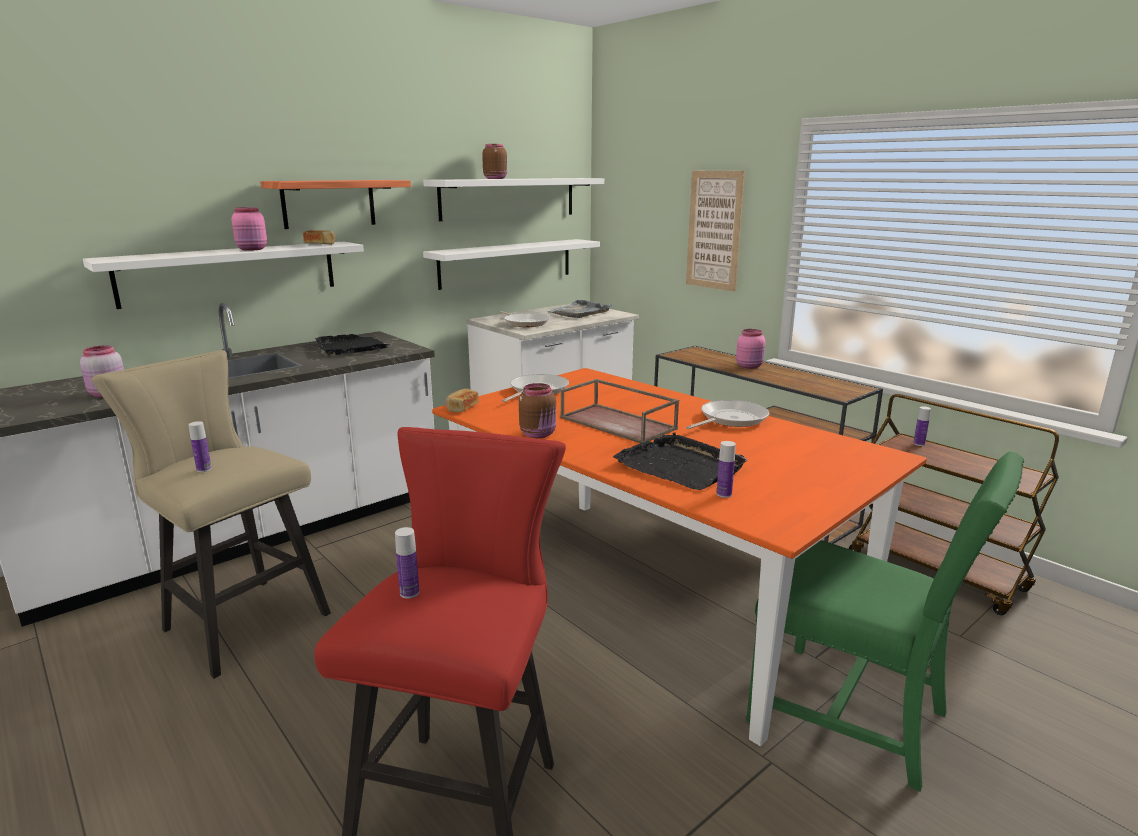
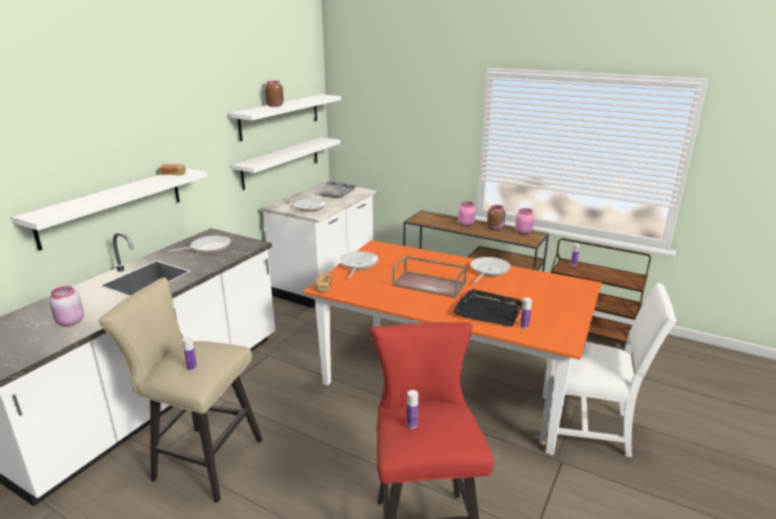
camera: 20 degrees left, 5 degrees up
(252, 249) = (133, 188): pink jar -> pink jar (524, 232)
(329, 203) = (172, 142): shelf -> none
(351, 347) = (208, 248): black tray -> frying pan
(539, 434) = (390, 301): brown jar -> brown jar (495, 228)
(714, 230) = (427, 134): picture -> none
(855, 716) = (587, 426): green chair -> white chair

